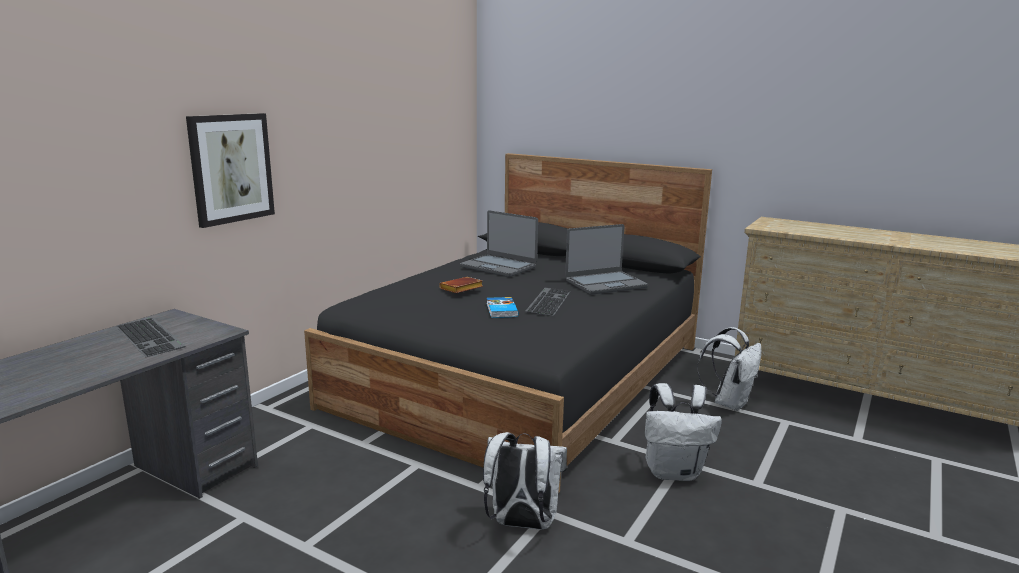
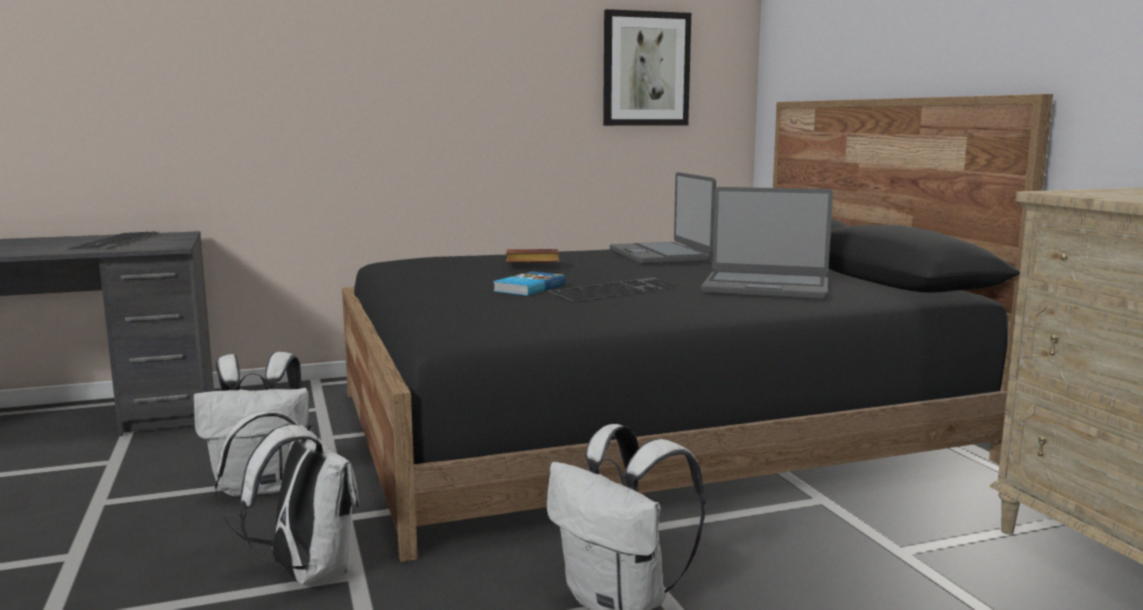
camera: 40 degrees right, 5 degrees down
(231, 168) = (293, 79): picture -> picture (646, 69)
(729, 402) = (926, 553): white backpack -> white backpack (262, 486)

